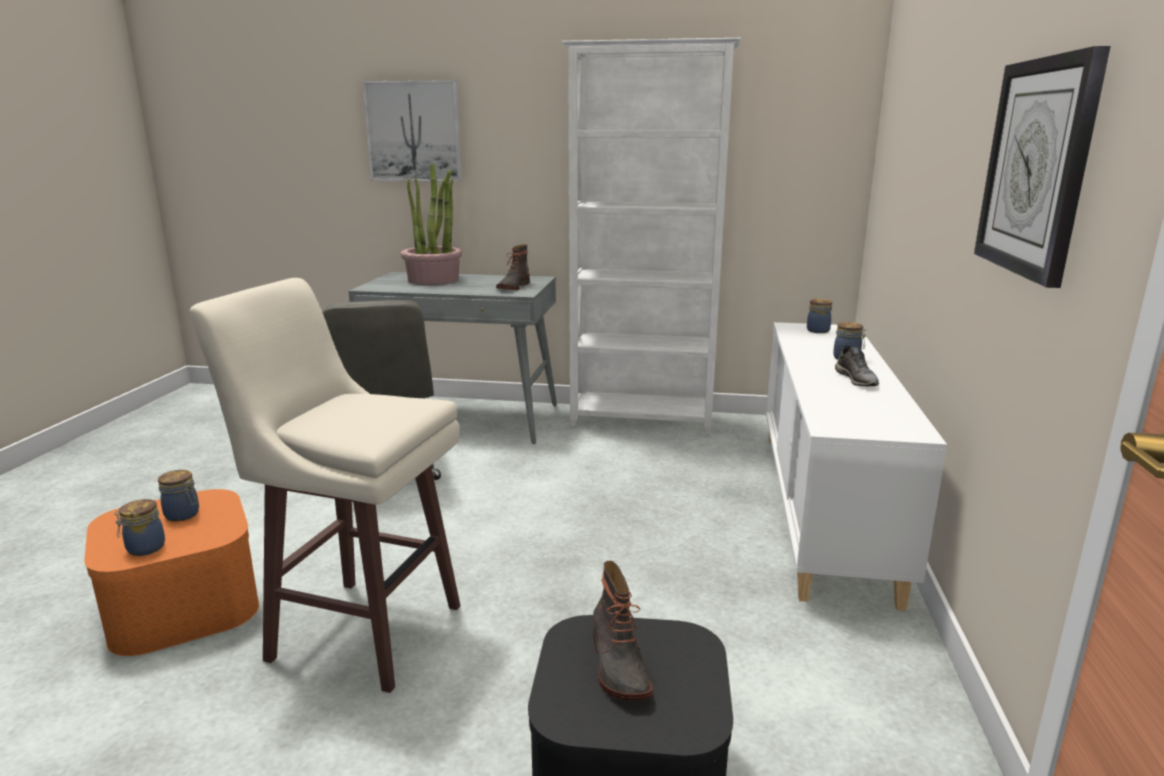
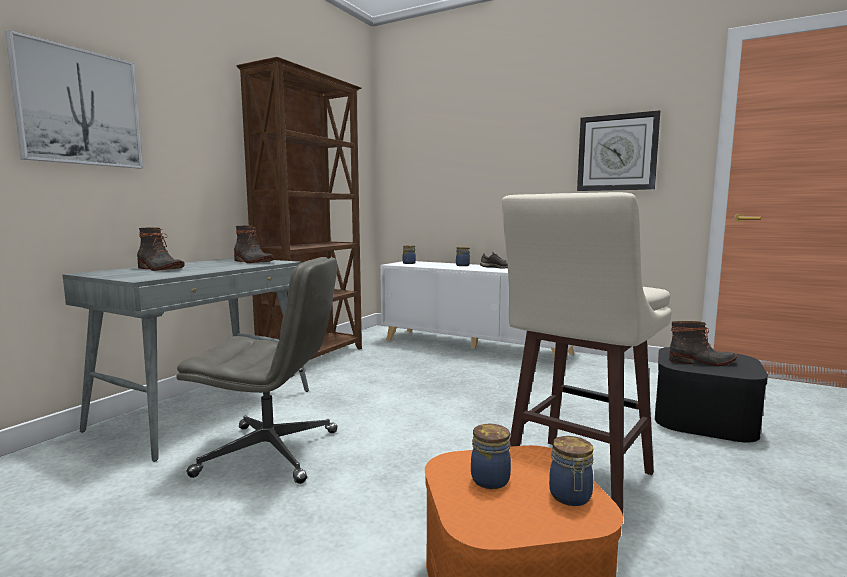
camera: 70 degrees left, 10 degrees down
(433, 279) = (159, 269): potted plant -> boot
(643, 421) = (314, 358): white bookcase -> brown bookcase

